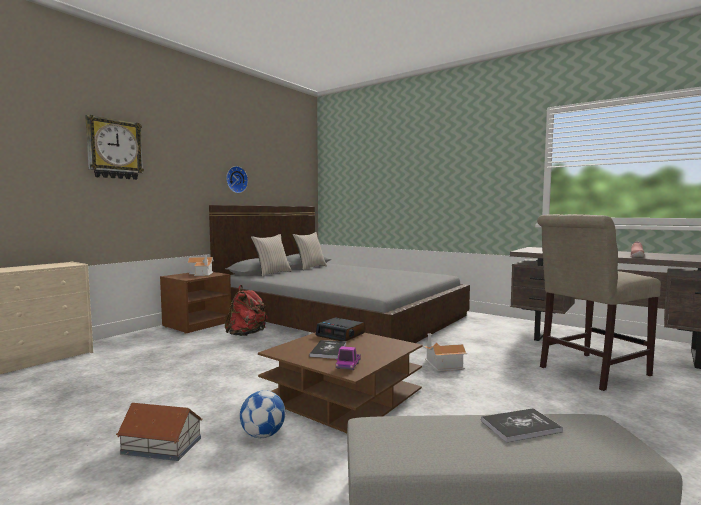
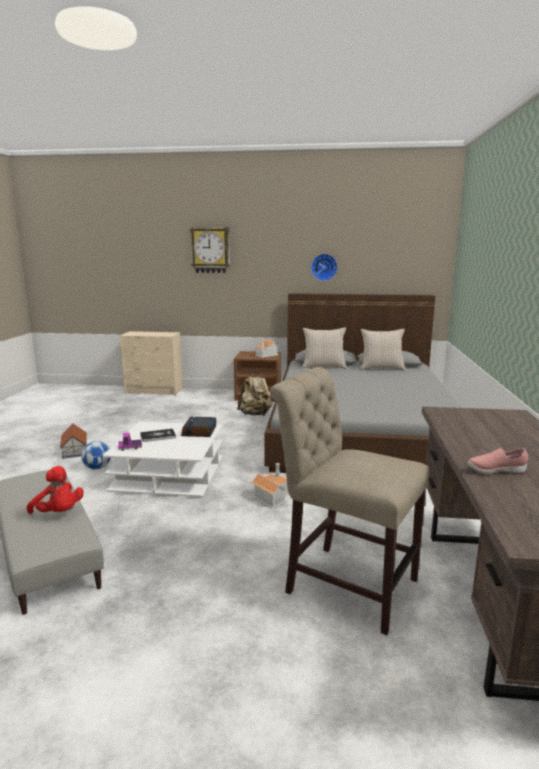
camera: 60 degrees right, 10 degrees up
(246, 334) = (255, 415): red backpack -> beige backpack
(342, 395) = (169, 473): brown coffee table -> white coffee table
(520, 426) = (58, 513): book -> red plush toy

